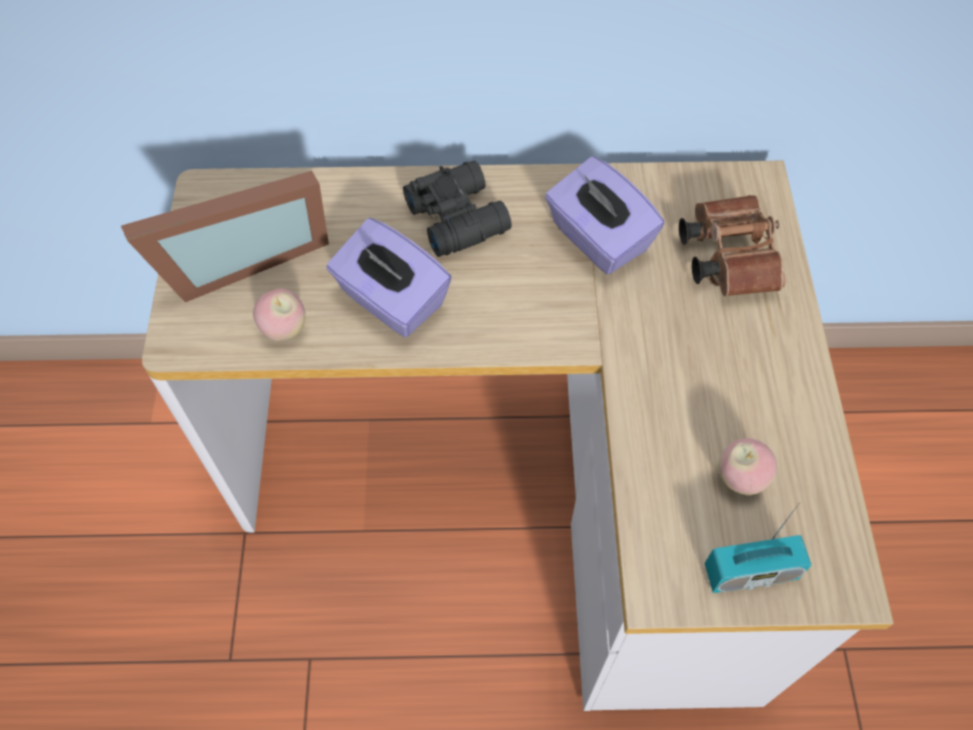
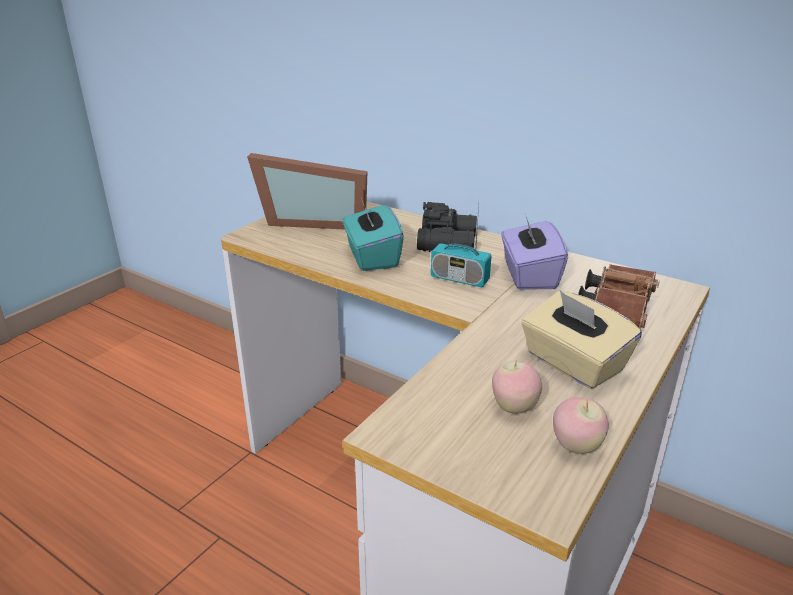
camera: 35 degrees right, 30 degrees down
(284, 329) = (302, 248): apple -> apple (576, 446)
(391, 300) = (371, 257): purple tissue box -> turquoise tissue box
(745, 377) = (573, 364): none -> beige tissue box
(750, 573) = (468, 456): radio -> radio (459, 279)

